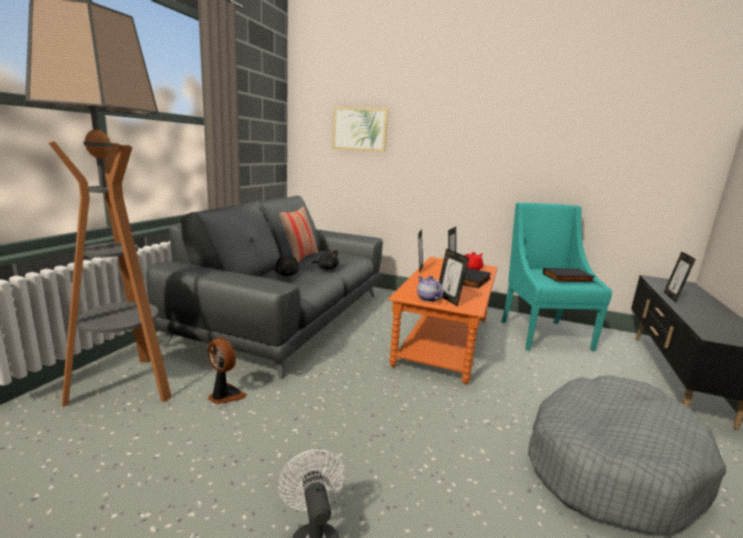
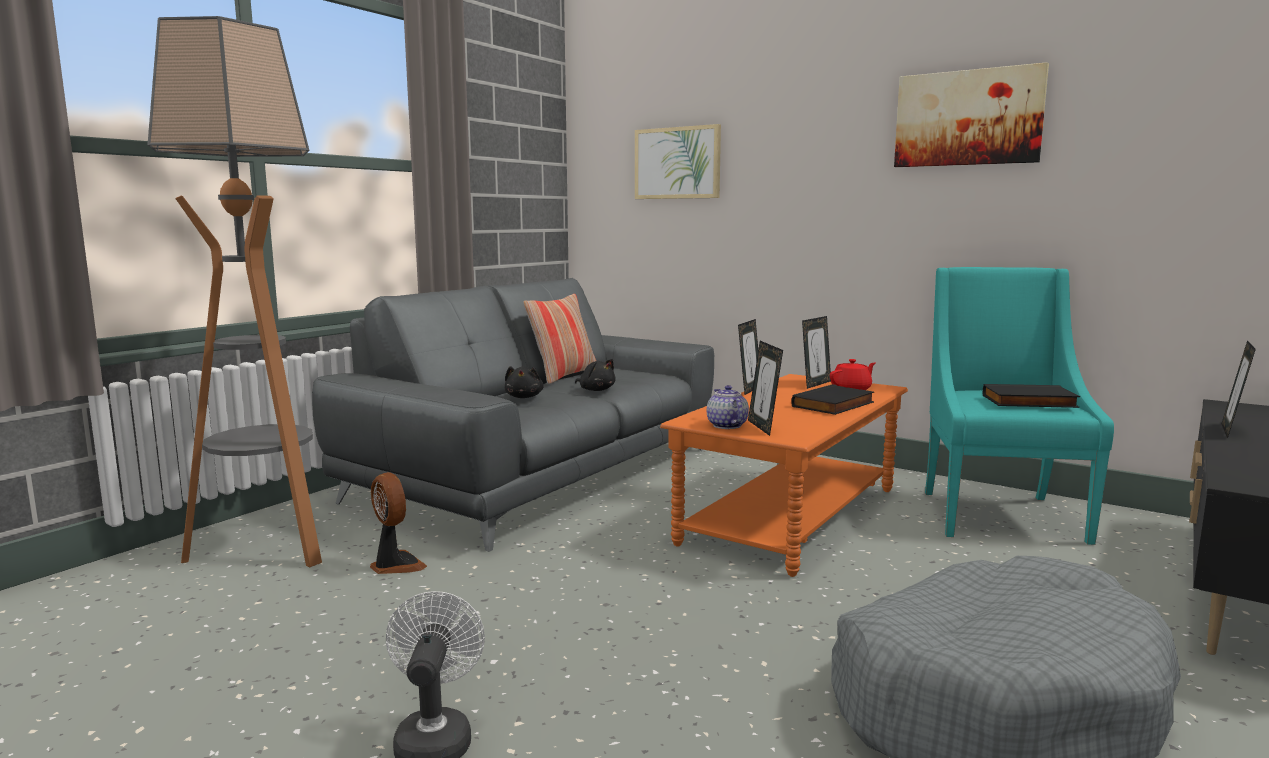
camera: 15 degrees right, 5 degrees down
(533, 119) = (968, 118): none -> picture

